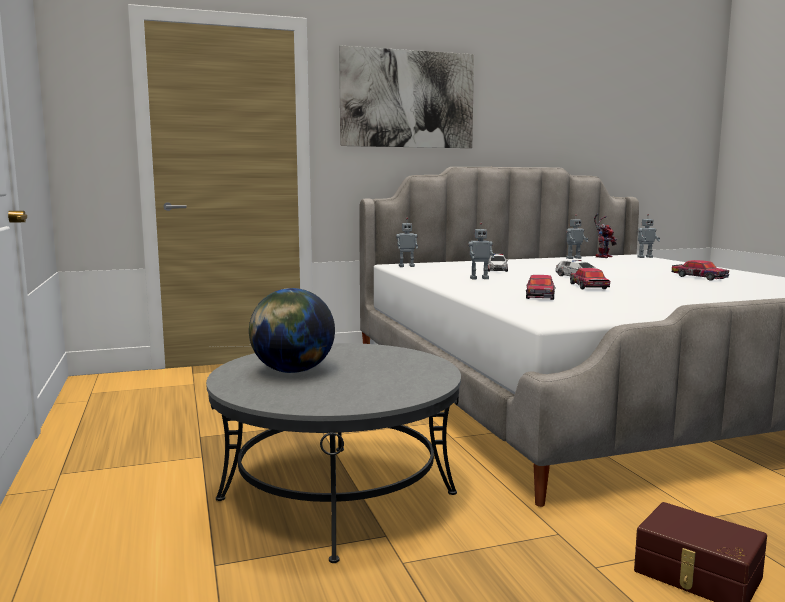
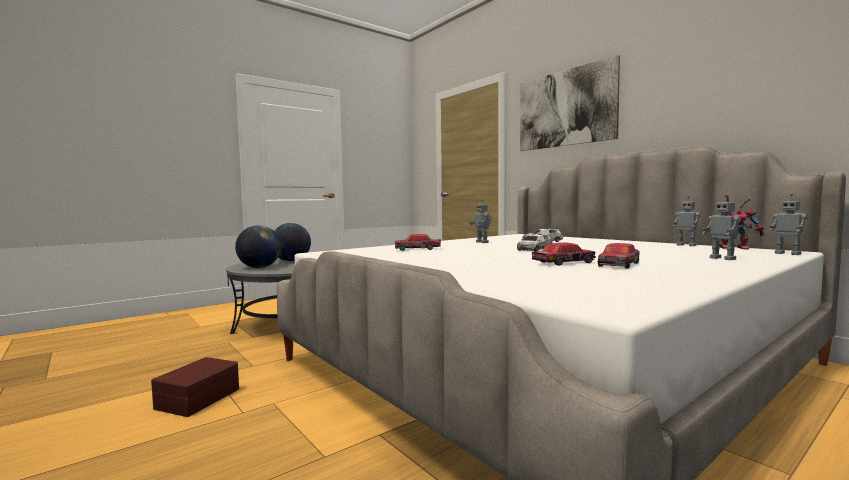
camera: 70 degrees right, 5 degrees down
(361, 391) = (259, 267): none -> globe
(406, 266) = (519, 235): toy robot -> toy robot (723, 258)
(588, 287) = (477, 252): toy car -> toy car (562, 263)

